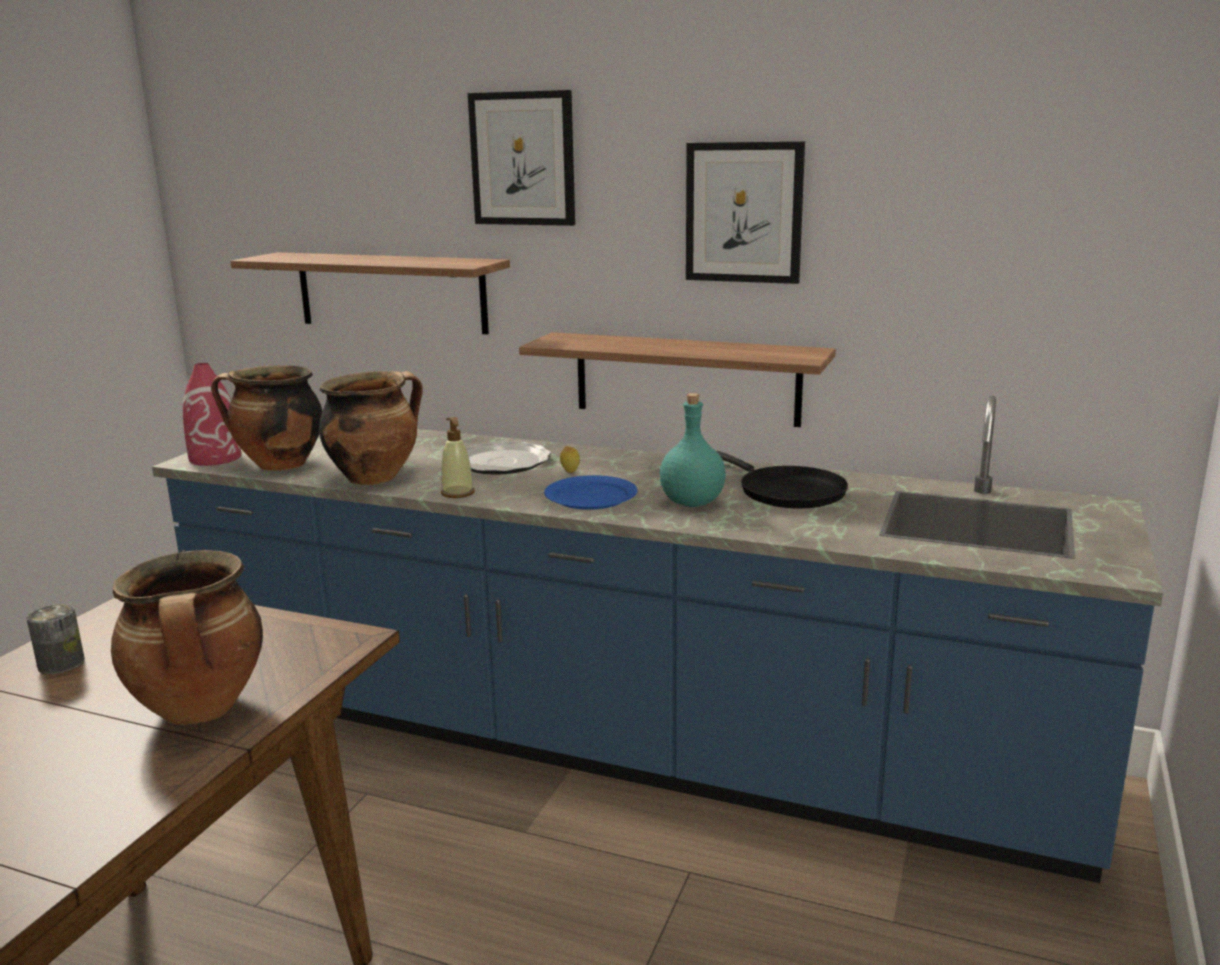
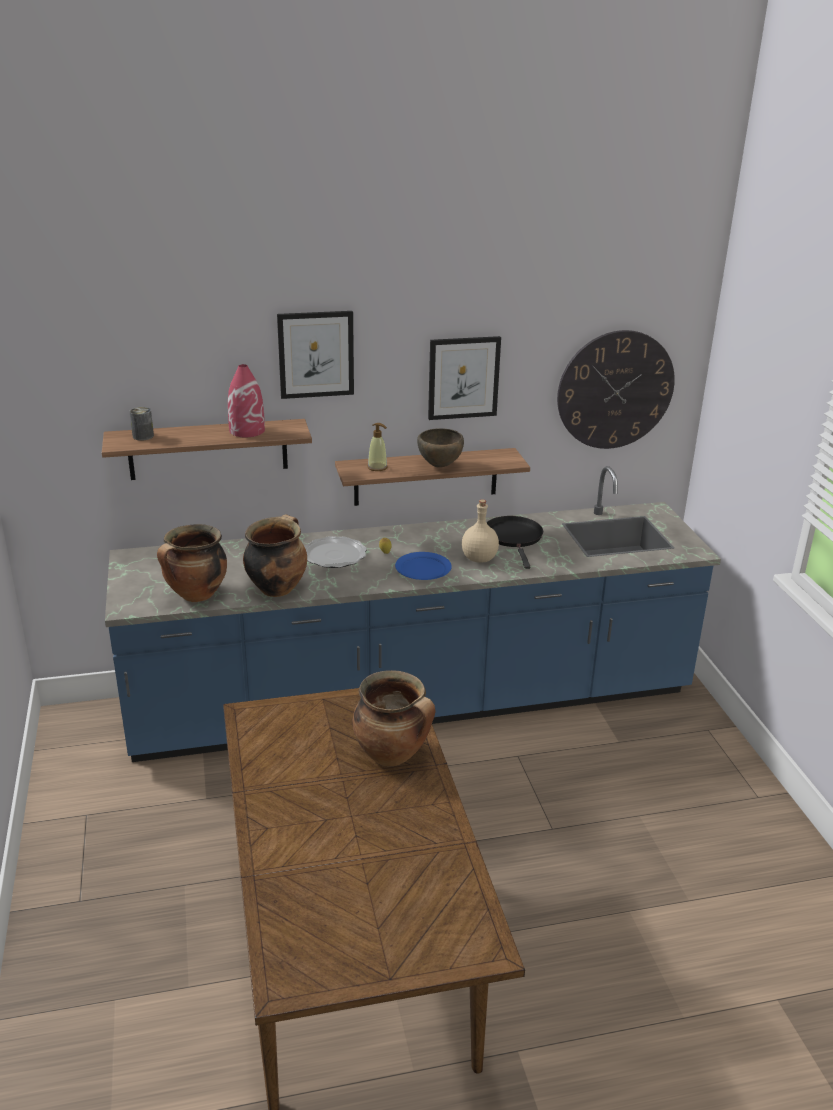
camera: 35 degrees left, 10 degrees up
(61, 663) = (275, 762): can -> can (143, 436)
(216, 458) = (138, 601): red vase -> red vase (247, 430)
(458, 493) = (347, 586): soap dispenser -> soap dispenser (377, 467)
(680, 349) = (440, 466): none -> brown bowl
(691, 503) = (479, 559): turquoise bottle -> beige bottle
(787, 492) = (514, 538): black frying pan -> black frying pan turned 120 degrees counterclockwise
(1031, 259) = (615, 390): none -> wall clock

